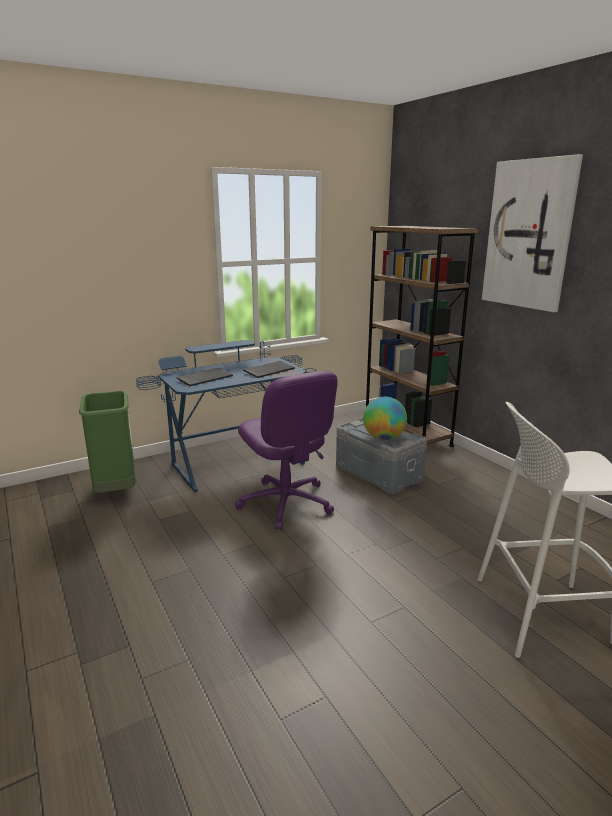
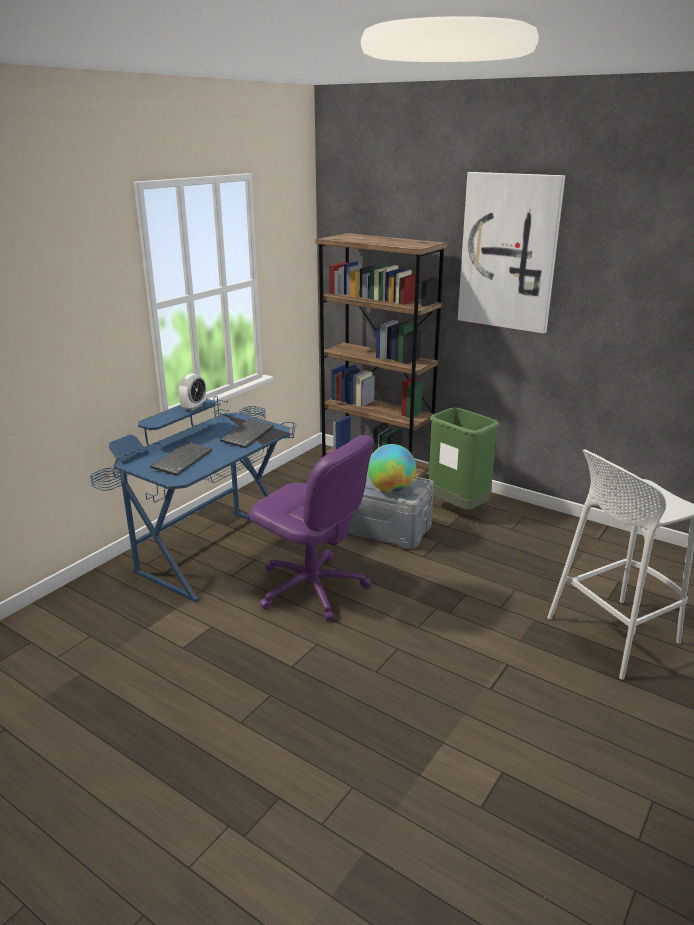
camera: 25 degrees left, 5 degrees up
(116, 491) = (93, 627): green trash can -> green trash can (458, 508)
(235, 344) = (193, 407): none -> alarm clock

